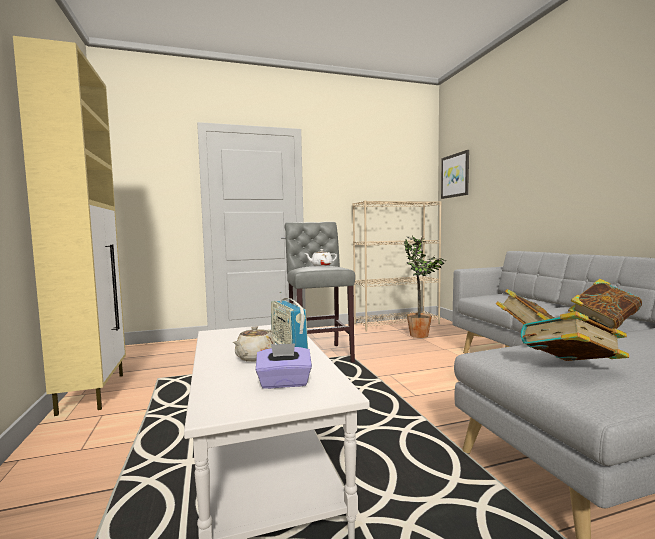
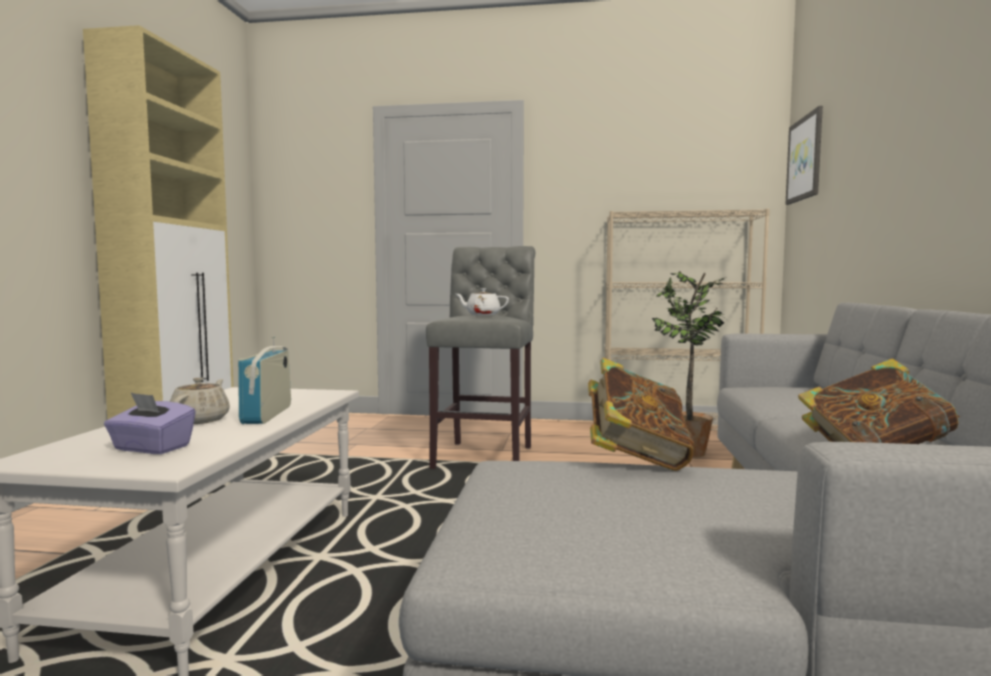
camera: 25 degrees right, 0 degrees up
(255, 357) = (201, 420): beige teapot -> beige teapot turned 135 degrees clockwise
(570, 370) = (553, 504): book -> none

